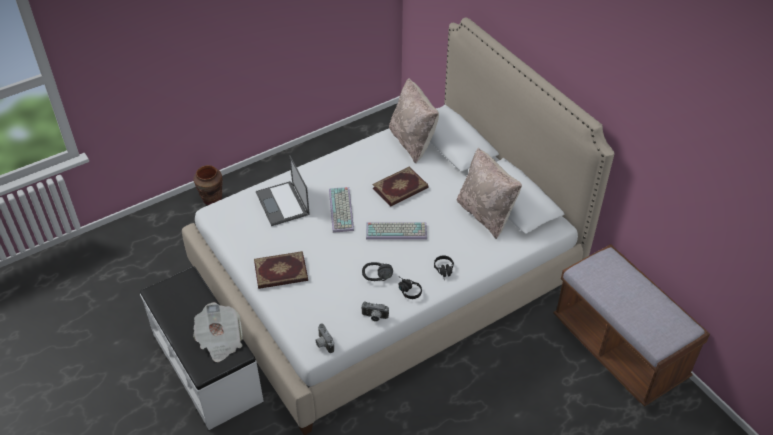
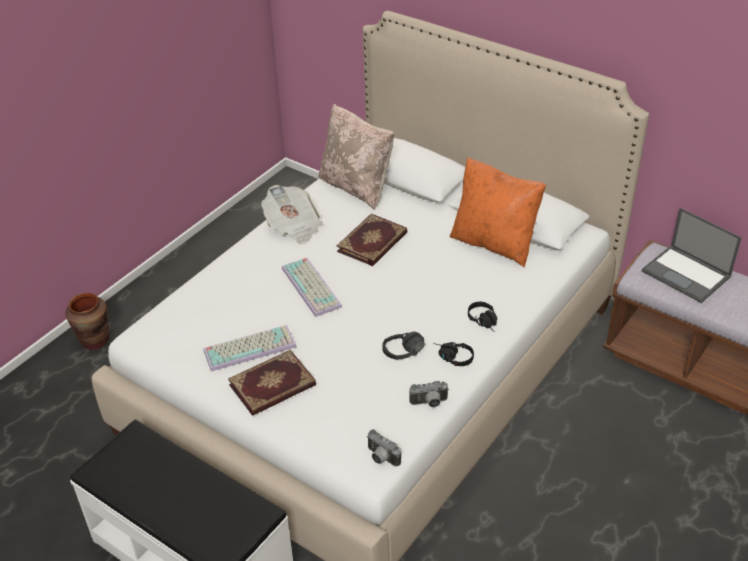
camera: 20 degrees left, 5 degrees down
(220, 340) = (224, 504): newspaper -> newspaper (293, 227)
(283, 204) = (230, 301): laptop -> laptop (687, 274)
(397, 230) = (397, 291): keyboard -> keyboard (250, 347)
(486, 214) = (494, 243): beige pillow -> orange pillow

